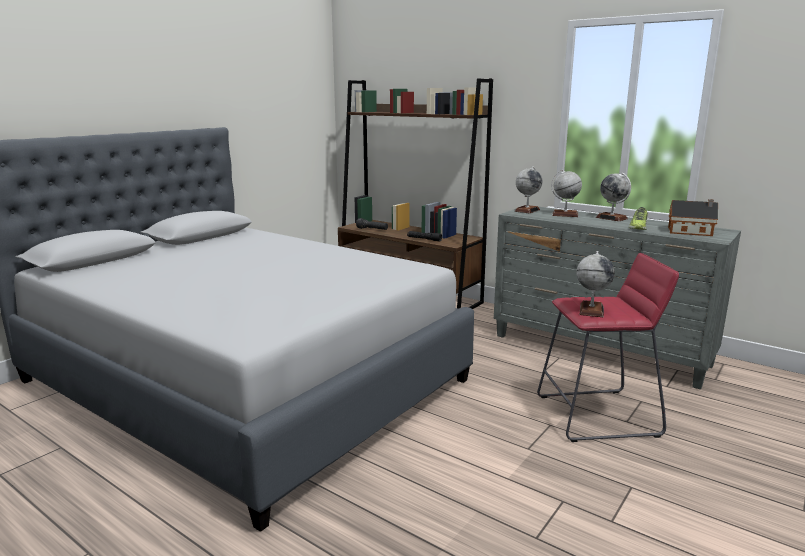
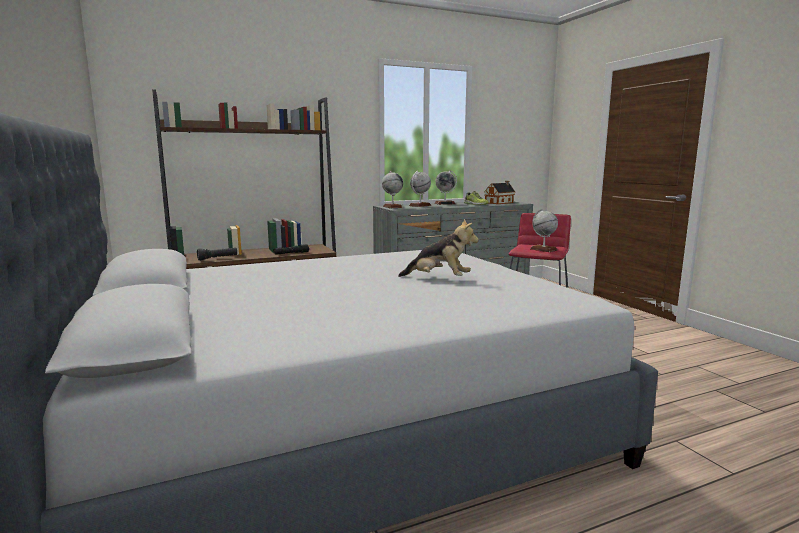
camera: 60 degrees left, 5 degrees down
(289, 285) = (438, 279): none -> plush toy

